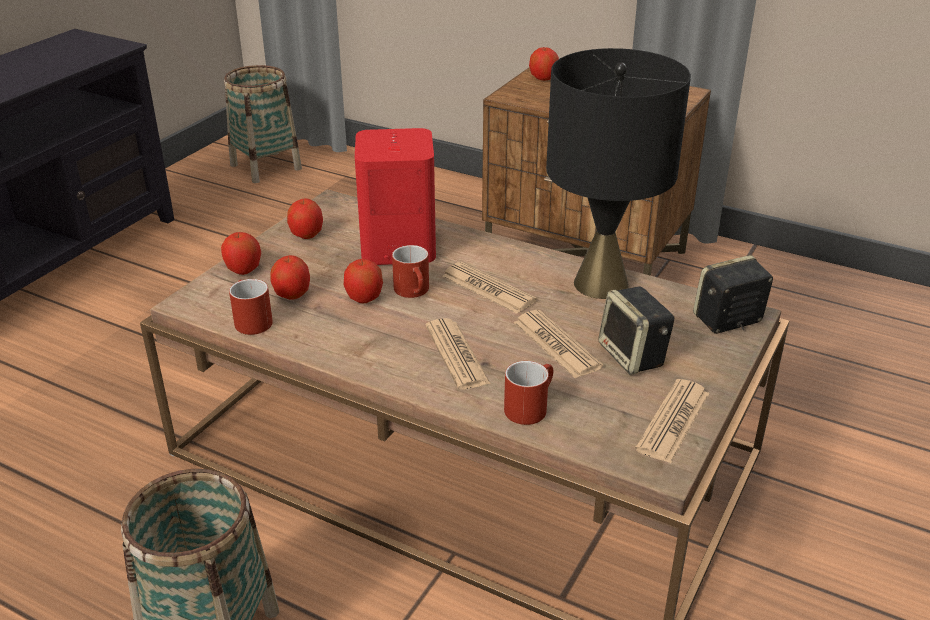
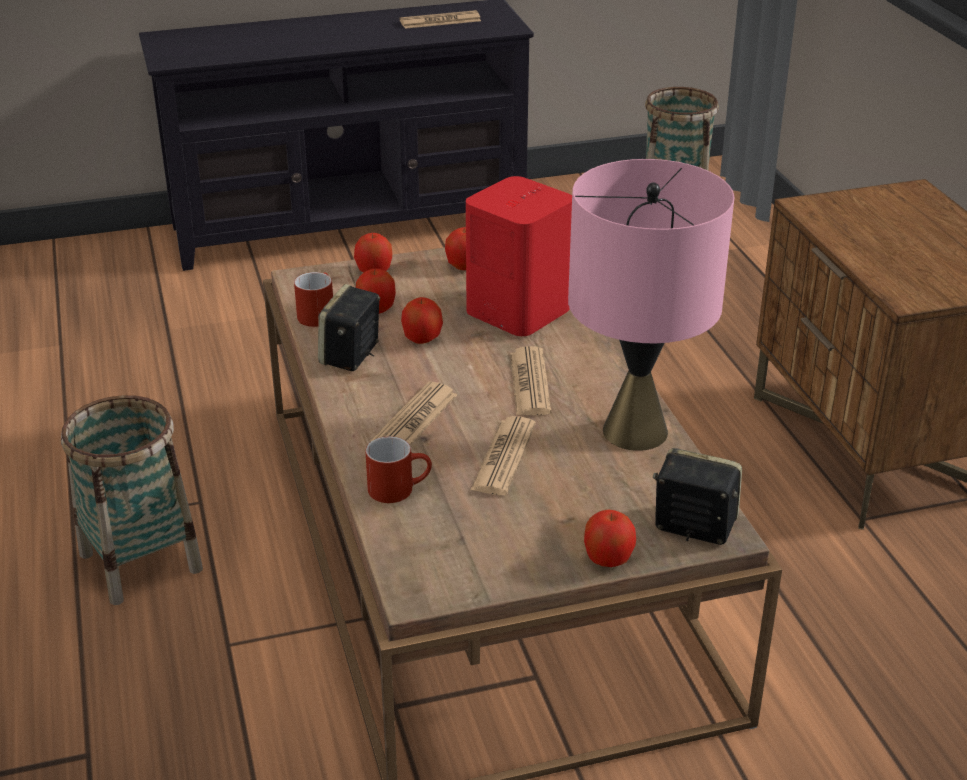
camera: 45 degrees right, 0 degrees up
(415, 292) = (468, 354): red mug -> none
(543, 78) = (882, 201): apple -> apple (608, 559)
(600, 283) = (635, 431): black table lamp -> pink table lamp
(633, 356) = (550, 503): speaker -> speaker (351, 356)
(673, 421) = (486, 569): newspaper -> newspaper (440, 21)

